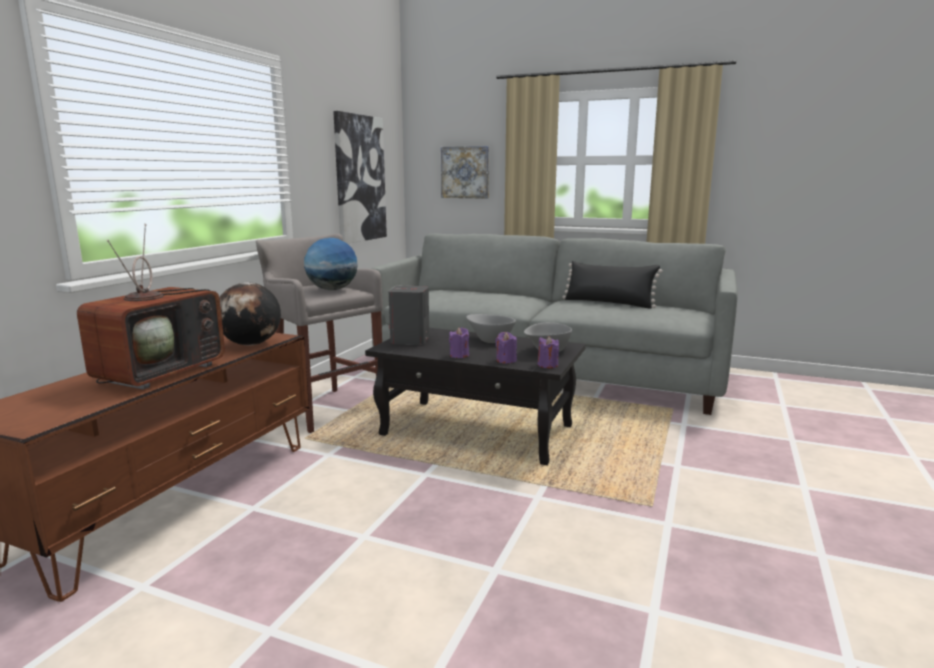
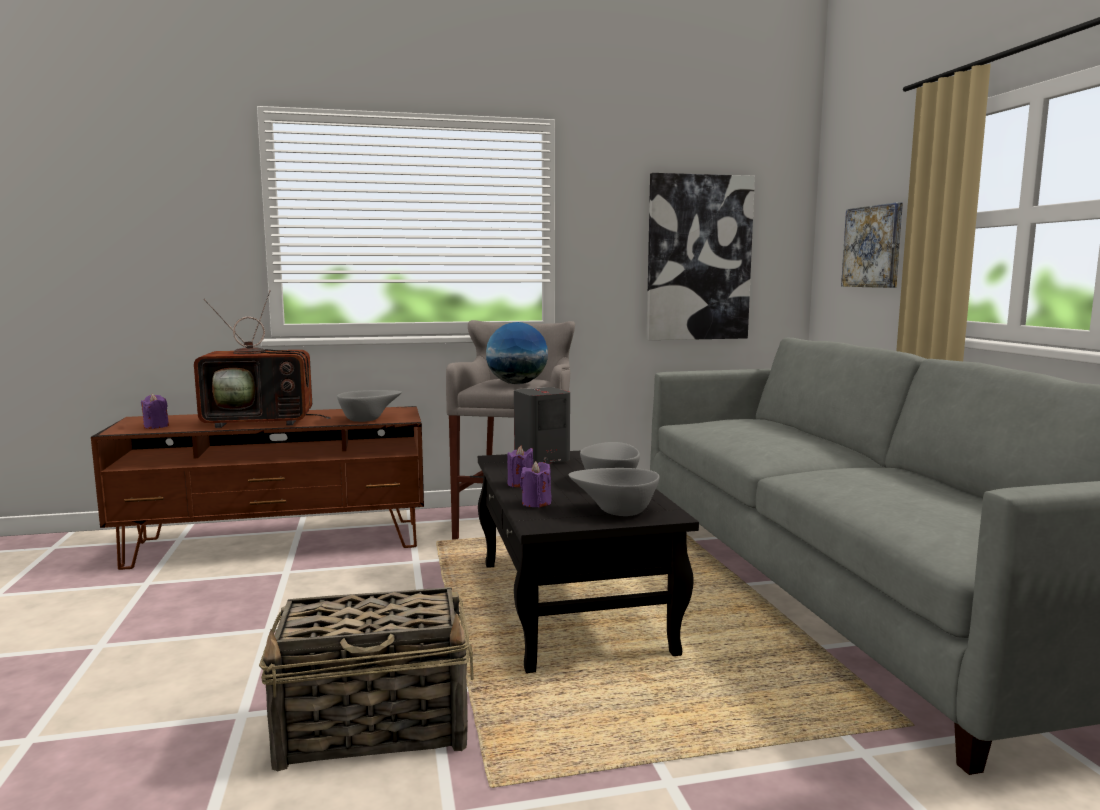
camera: 55 degrees right, 5 degrees down
(251, 344) = (369, 419): globe -> grey bowl
(547, 365) = (551, 522): purple candle -> purple candle (156, 426)
(561, 524) = (376, 727): none -> basket
(608, 303) = (927, 486): black pillow -> none

